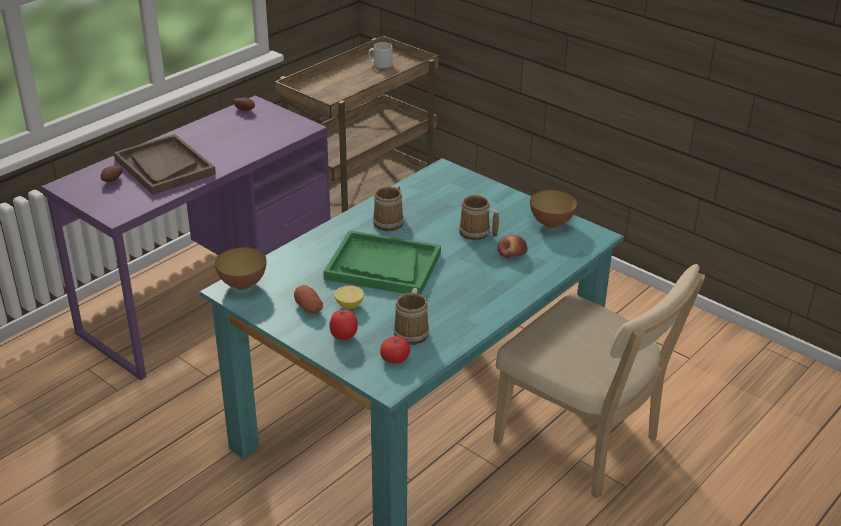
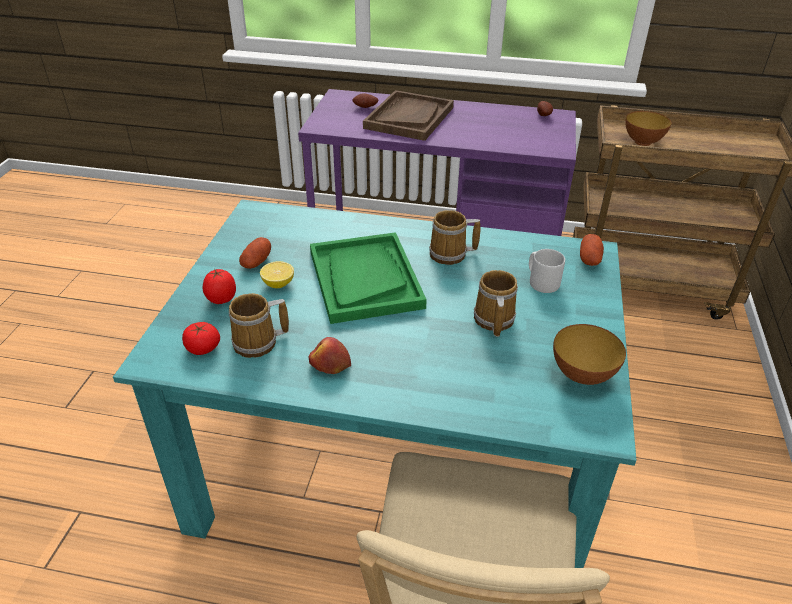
camera: 60 degrees right, 5 degrees up
(243, 284) = (266, 215): bowl -> bowl (642, 142)
(380, 64) = (738, 144): grey mug -> grey mug (541, 282)
(449, 174) = (589, 259): none -> potato
(512, 254) = (478, 364): apple -> apple (330, 365)

